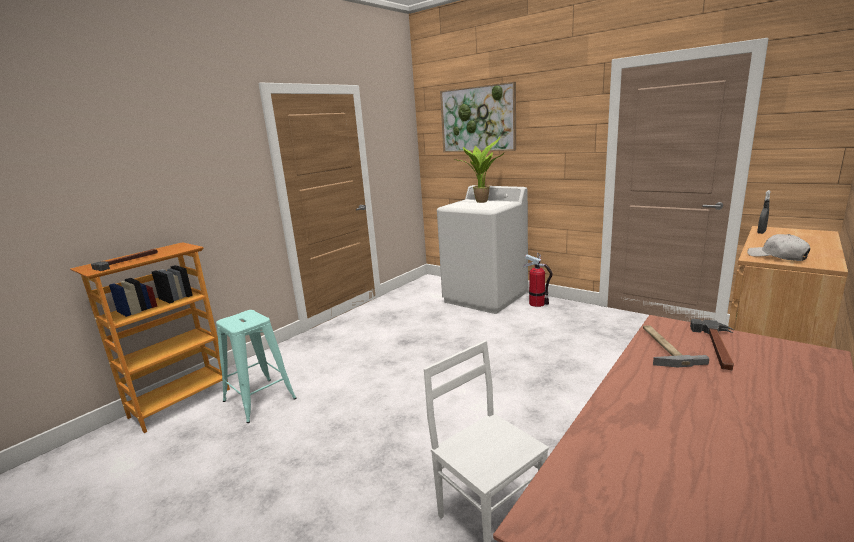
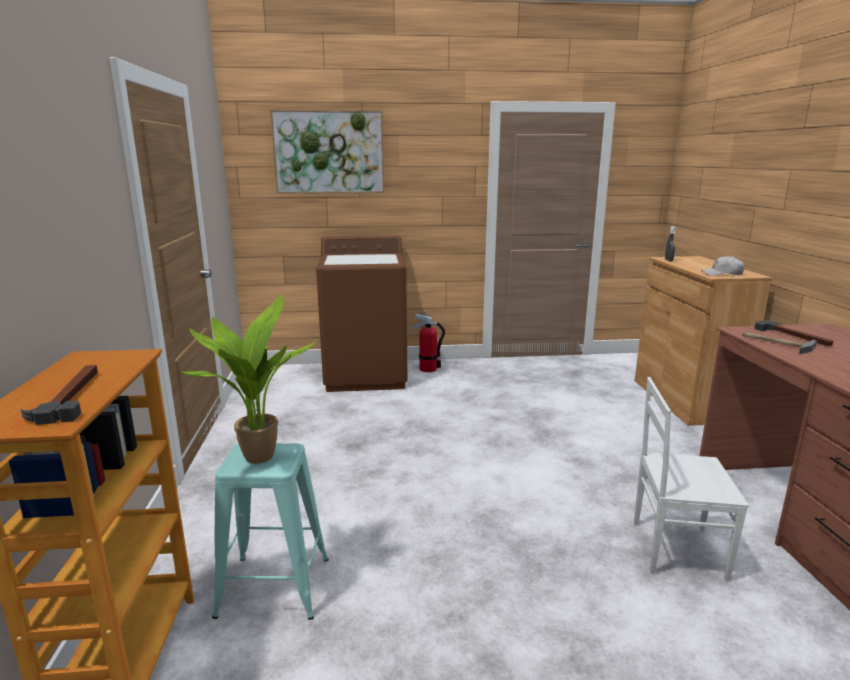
camera: 45 degrees left, 0 degrees up
(481, 201) = (355, 256): potted plant -> potted plant (256, 456)
(485, 297) = (366, 375): white washing machine -> brown washing machine

